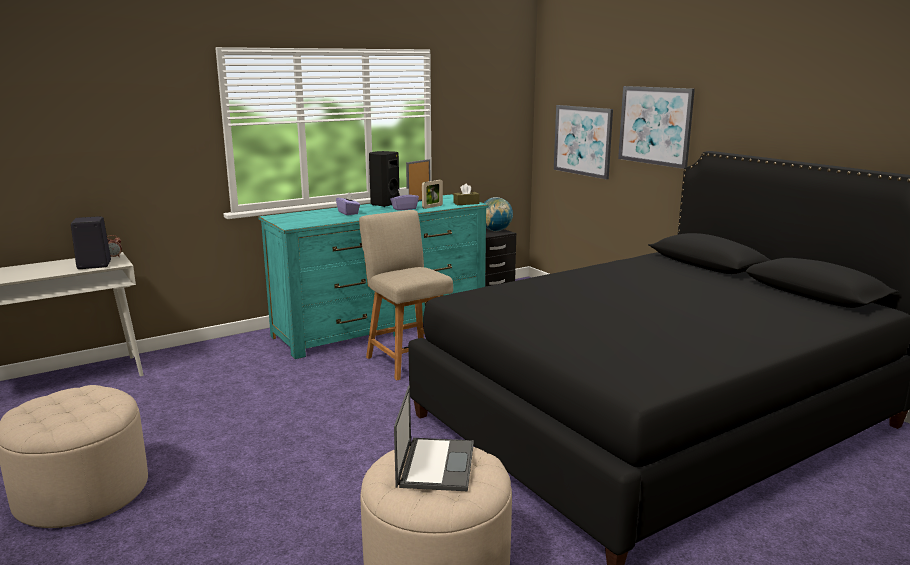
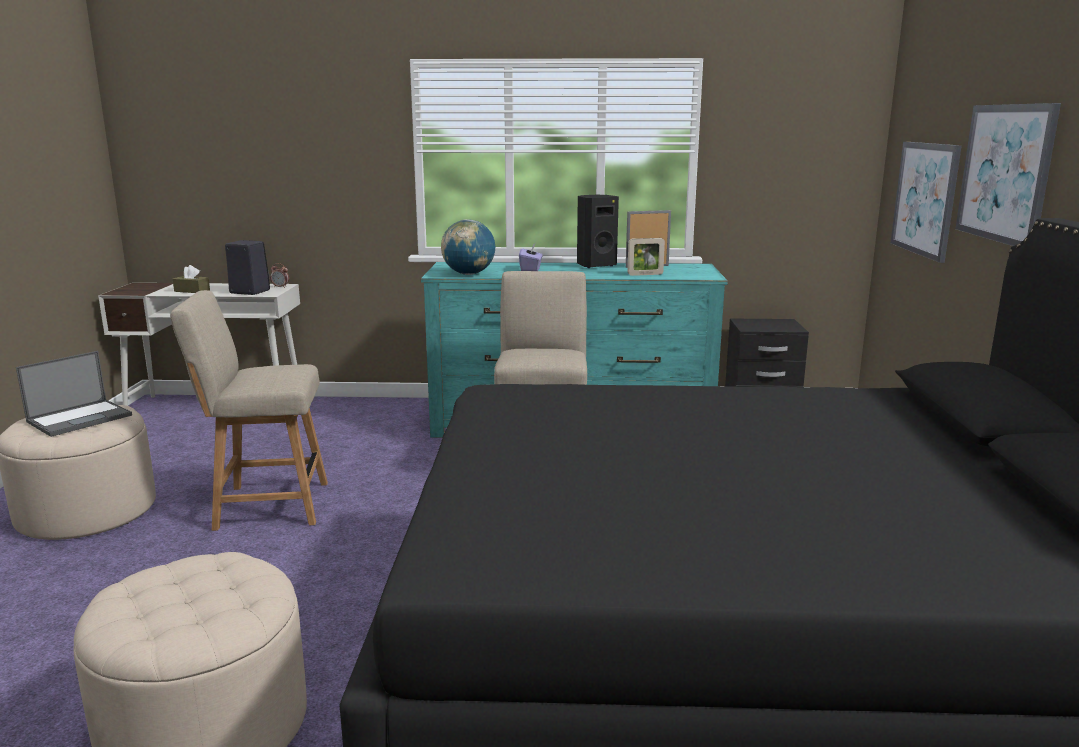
camera: 35 degrees right, 0 degrees up
(244, 438) = (266, 505): none -> beige chair
(404, 209) = (605, 272): purple tissue box -> none
(436, 464) = (202, 586): laptop -> laptop (80, 418)
(466, 203) = (699, 276): brown tissue box -> brown tissue box (192, 291)
(495, 230) = (783, 325): globe -> globe (468, 274)

